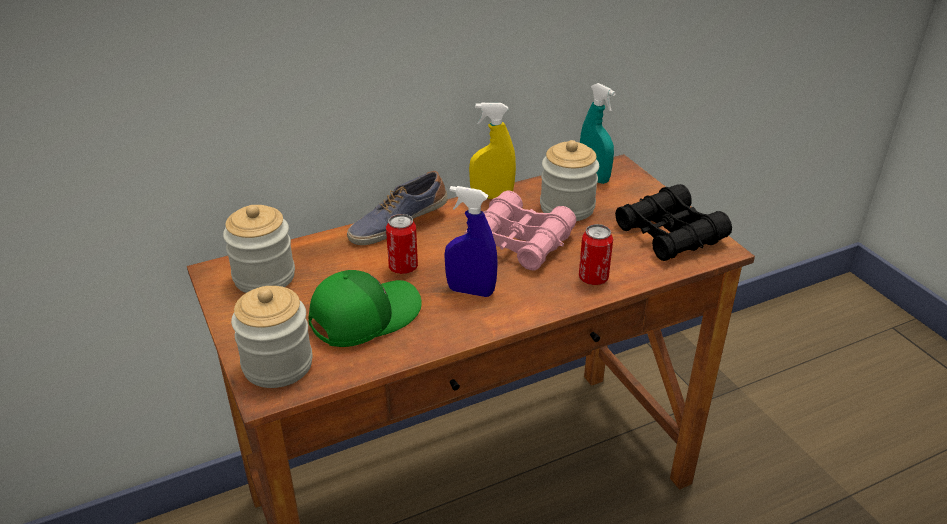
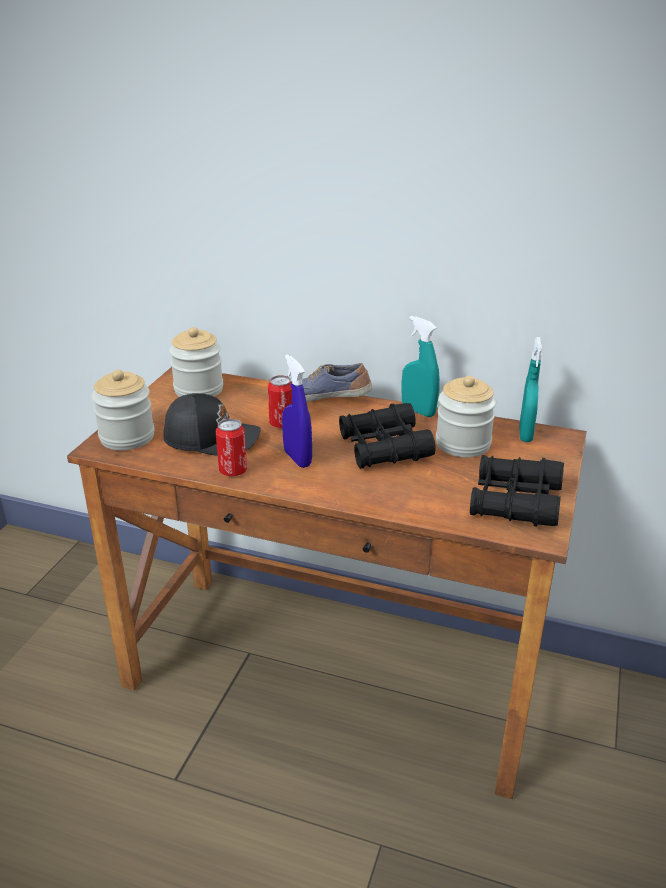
camera: 45 degrees right, 5 degrees down
(363, 316) = (211, 438): green cap -> black cap
(492, 197) = (418, 411): yellow spray bottle -> turquoise spray bottle
(519, 242) = (384, 447): pink binoculars -> black binoculars
(593, 278) = (395, 497): can -> can (233, 471)

